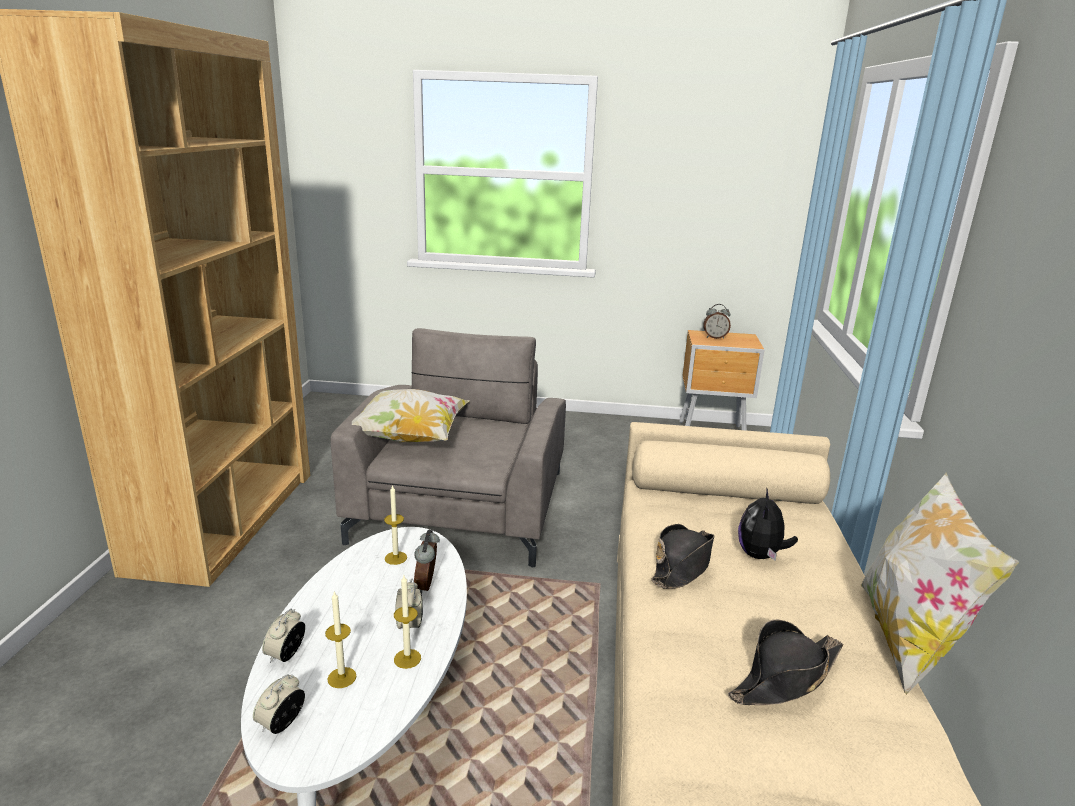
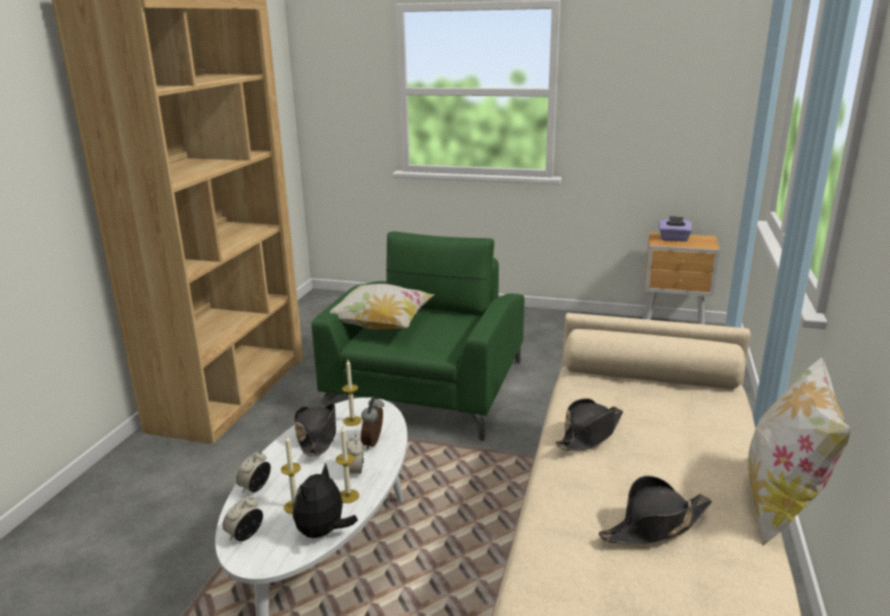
camera: 10 degrees right, 0 degrees up
(355, 579) = (317, 436): none -> black hat
(461, 505) = (427, 387): grey armchair -> green armchair
(715, 337) = (673, 239): alarm clock -> purple tissue box
(760, 555) = (664, 430): plush toy -> plush toy (323, 532)

